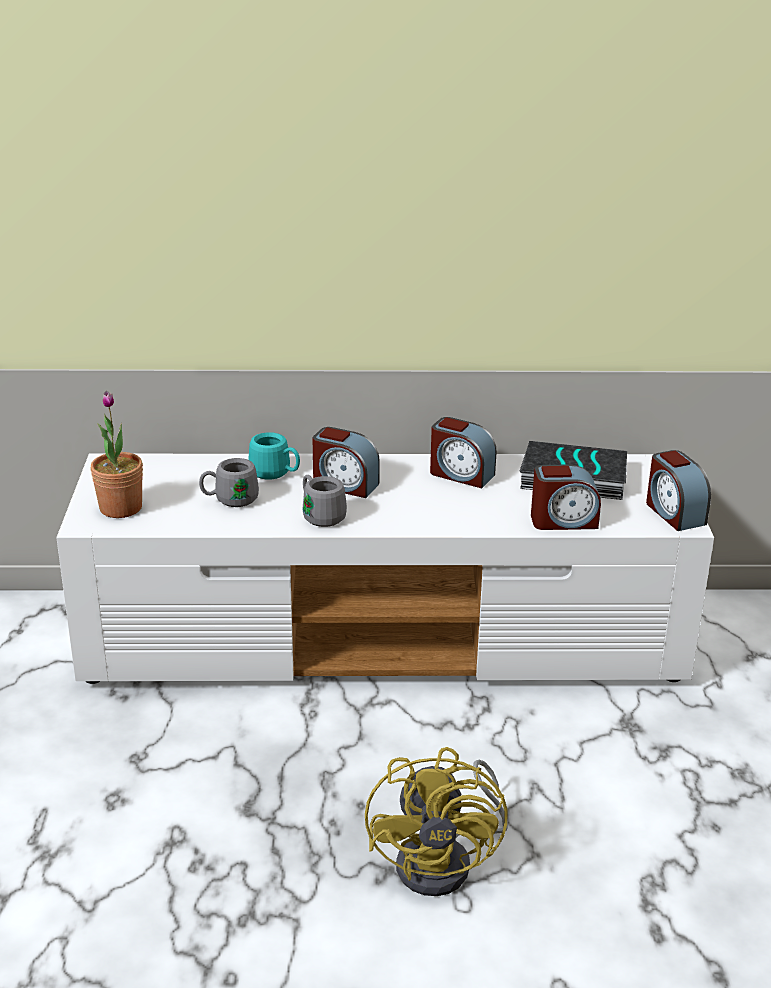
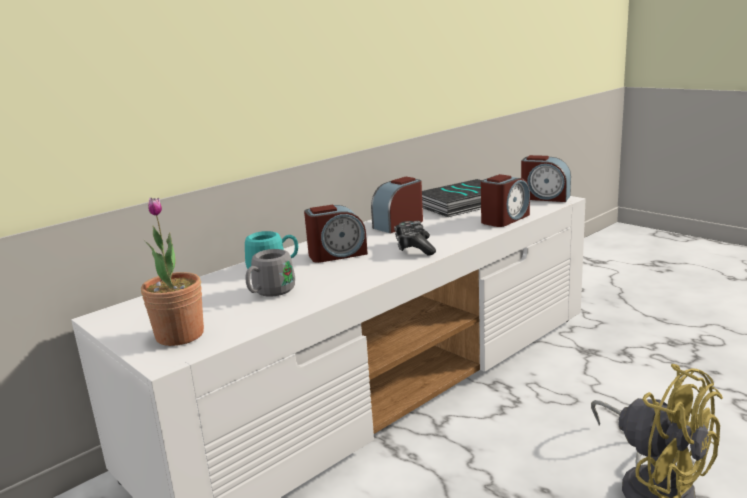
camera: 40 degrees left, 10 degrees down
(320, 515) = (357, 273): grey mug -> none
(415, 511) = (414, 247): none -> game controller
(461, 474) = (398, 224): alarm clock -> alarm clock turned 150 degrees clockwise

